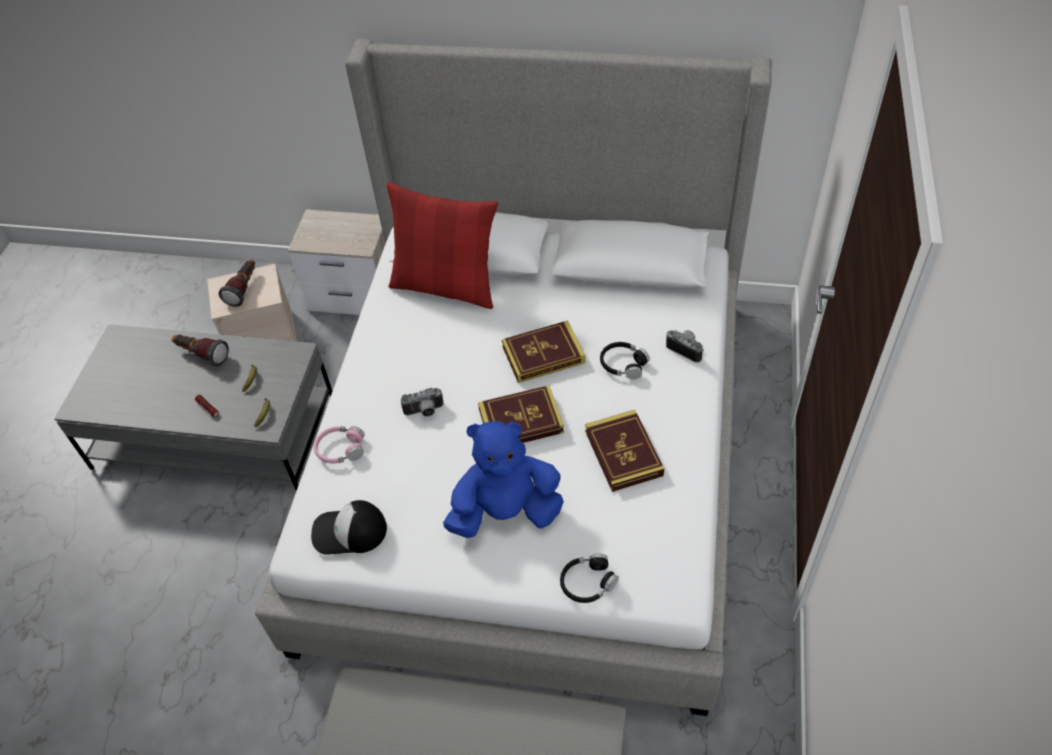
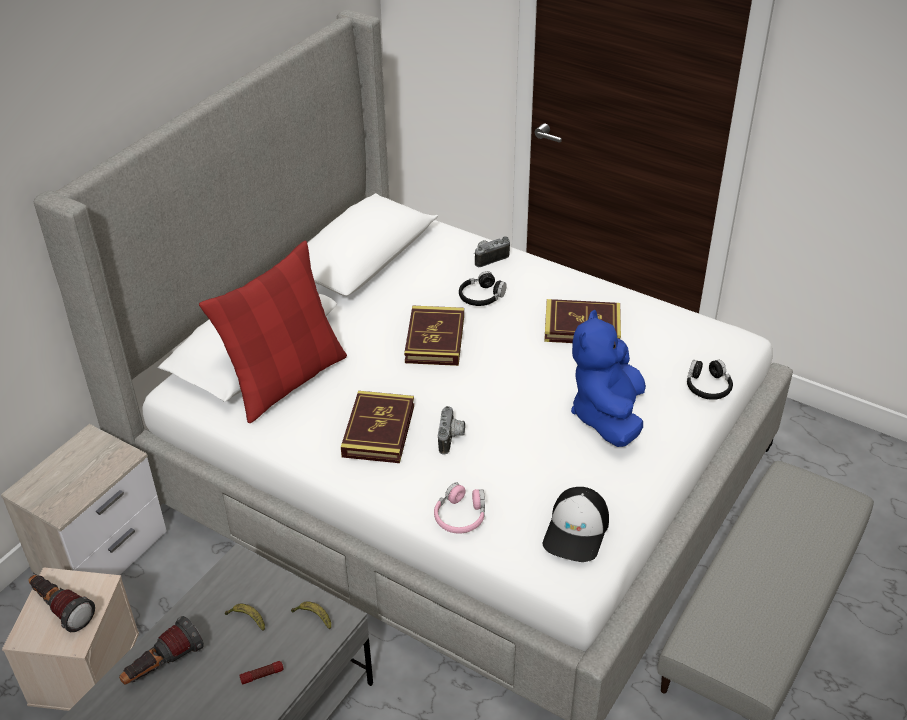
camera: 70 degrees left, 10 degrees down
(521, 421) = (507, 376): book -> book (378, 431)

